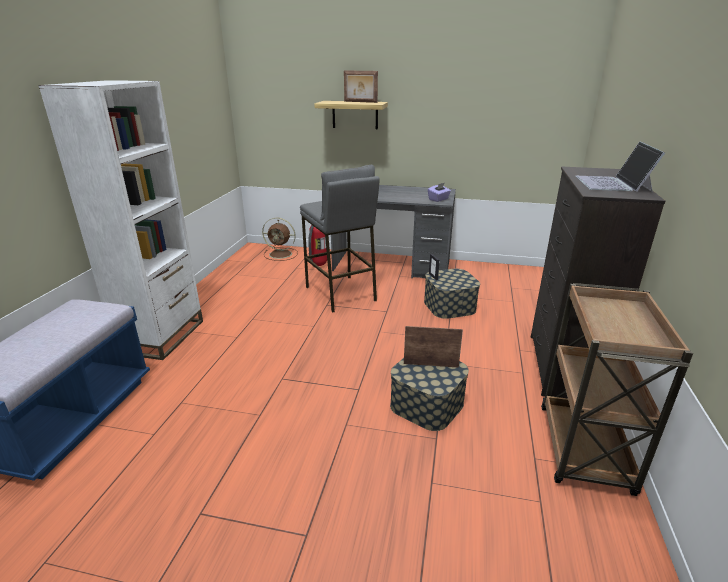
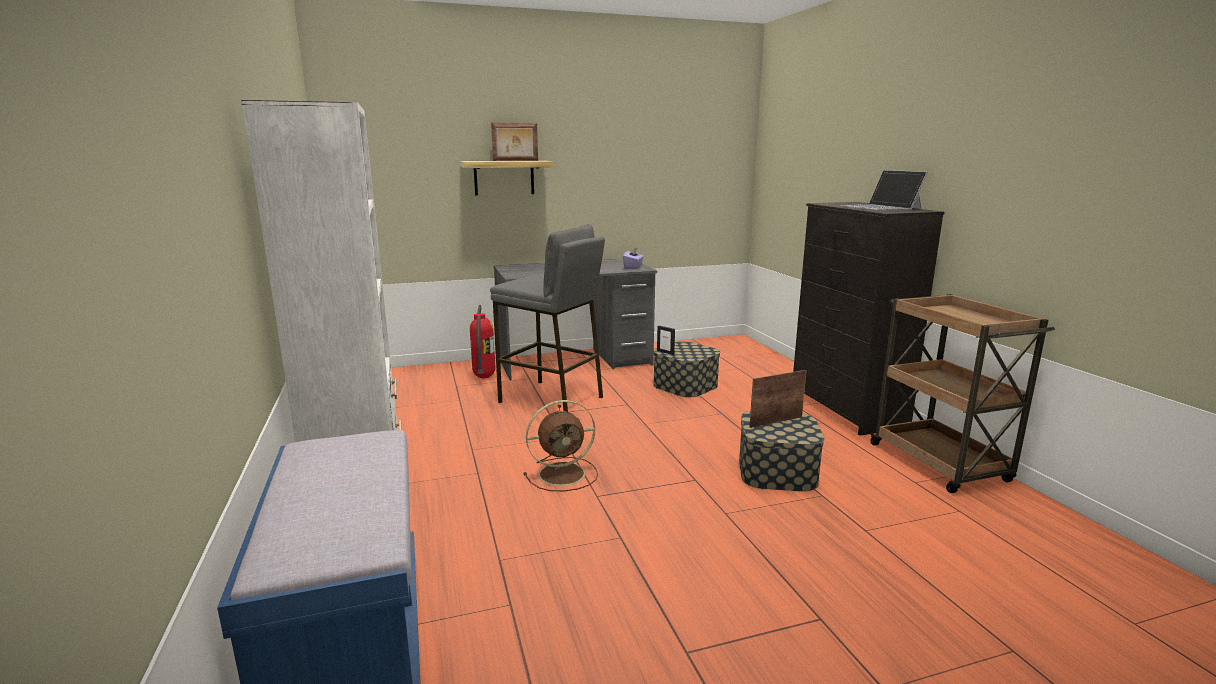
camera: 30 degrees left, 10 degrees down
(281, 254) = (415, 376): brown fan -> brown fan (564, 474)

